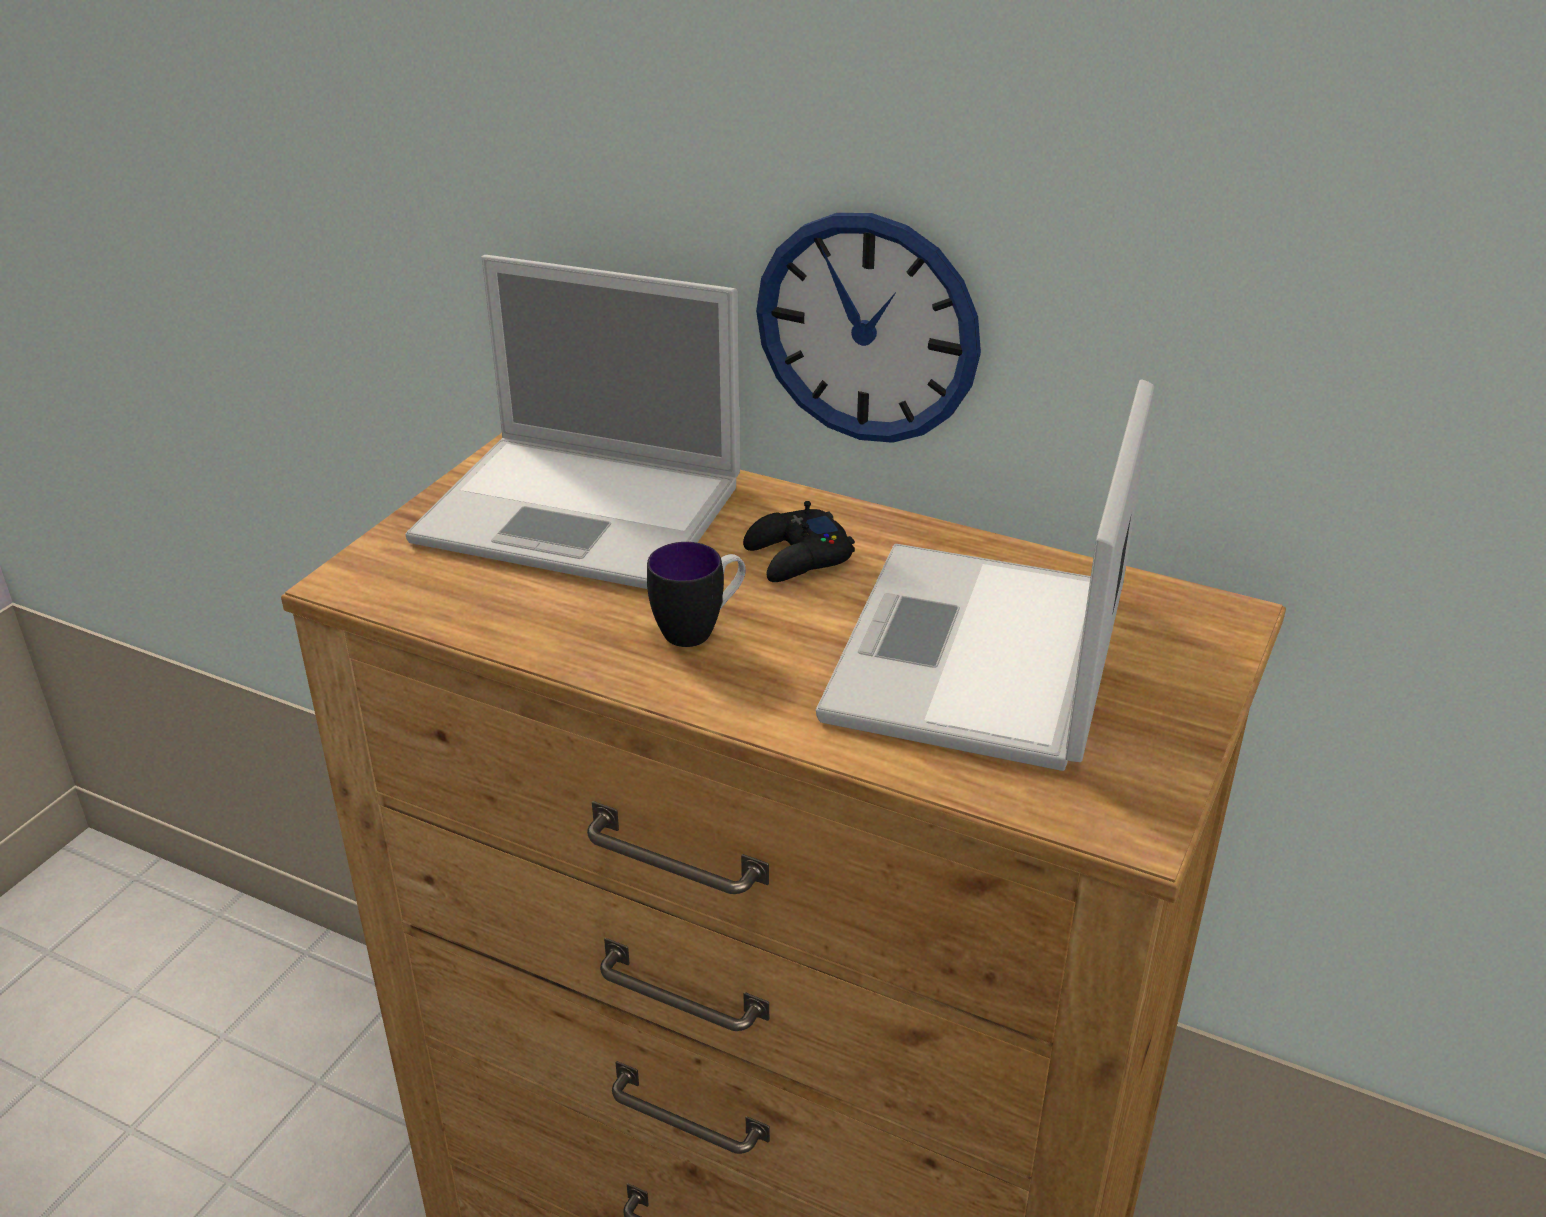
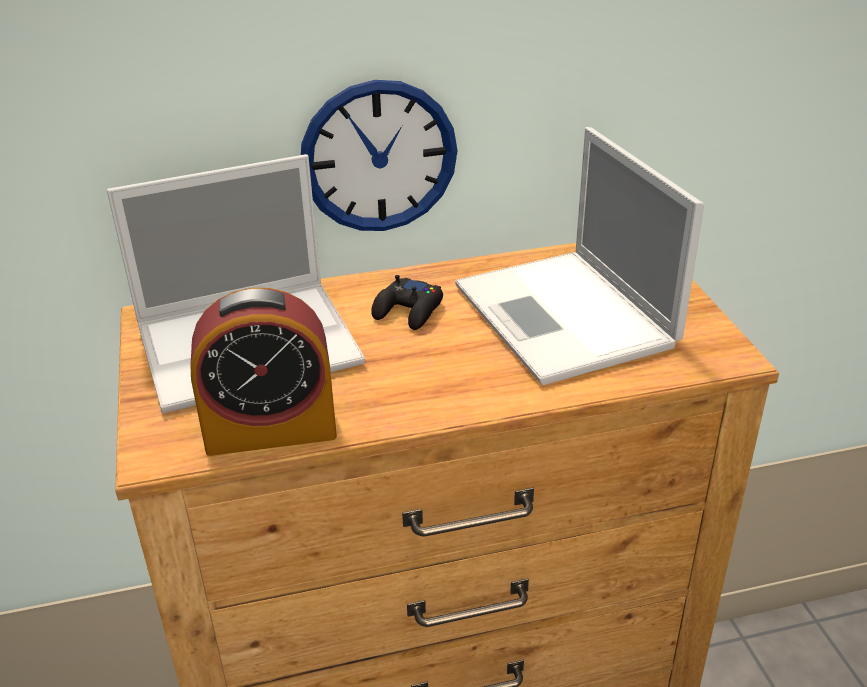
camera: 40 degrees left, 0 degrees up
(476, 612) = (271, 430): none -> alarm clock
(700, 629) = (414, 372): mug -> none

